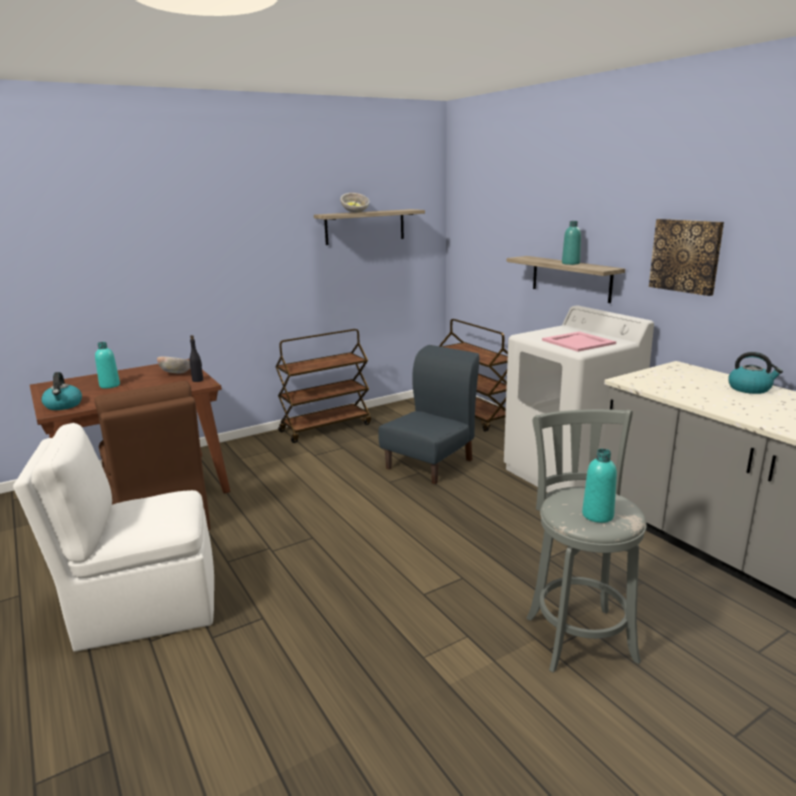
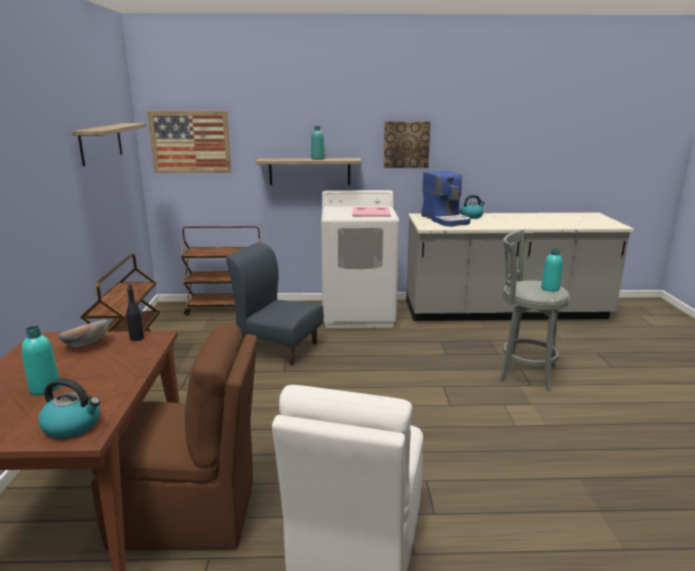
camera: 60 degrees left, 0 degrees up
(355, 212) = (104, 127): bowl -> none
(430, 464) = (279, 348): blue chair -> blue chair turned 45 degrees counterclockwise
(478, 231) = (190, 142): none -> picture
(690, 381) = (446, 220): none -> coffee machine

